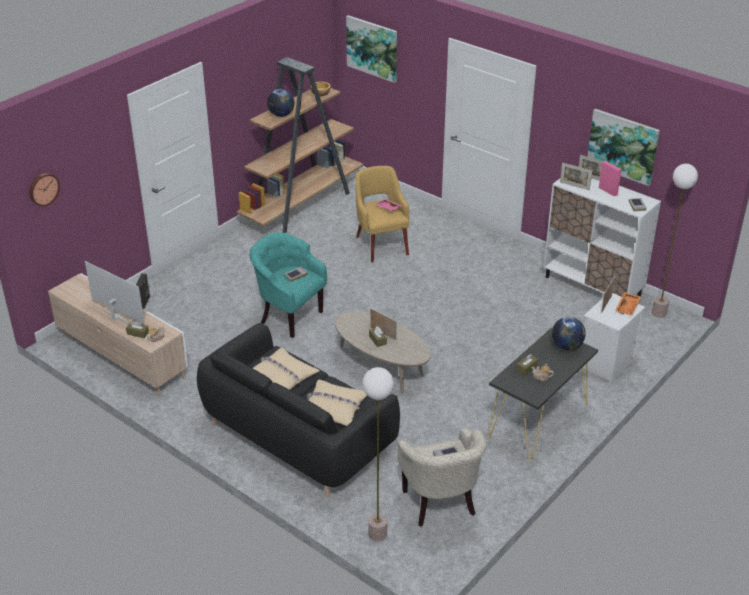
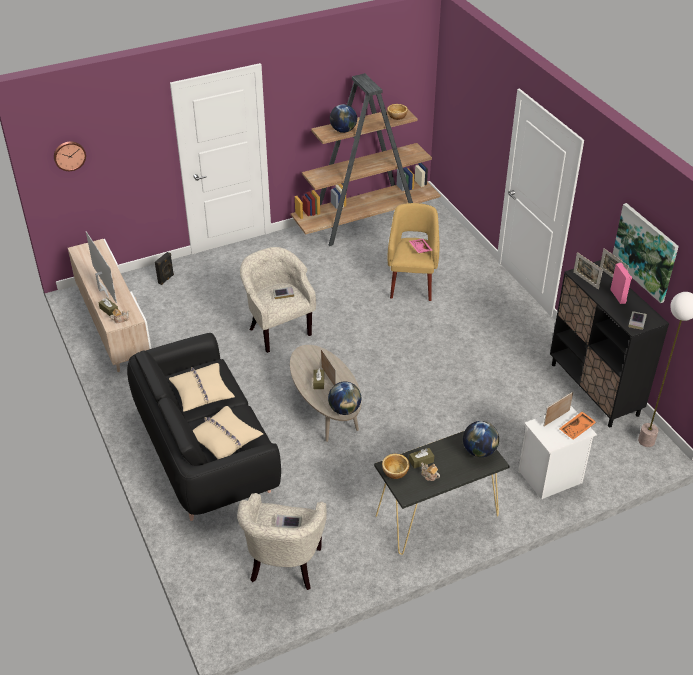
camera: 25 degrees right, 5 degrees up
(288, 316) = (277, 330): turquoise armchair -> beige armchair
(372, 48) = (460, 81): picture -> none
(377, 534) = (208, 574): floor lamp -> none
(417, 355) = (344, 410): none -> globe
(512, 383) = (395, 472): none -> bowl
(593, 286) = (594, 389): white cabinet -> black cabinet

